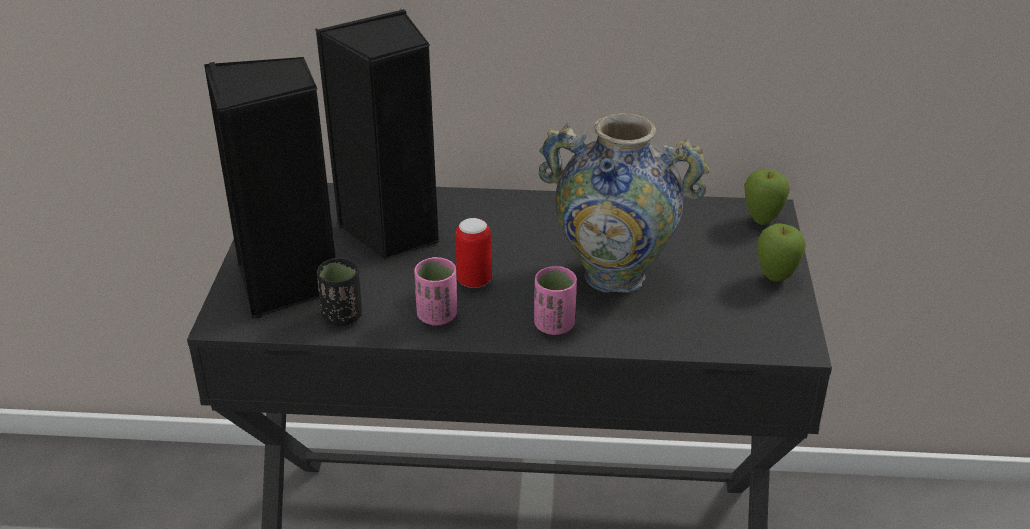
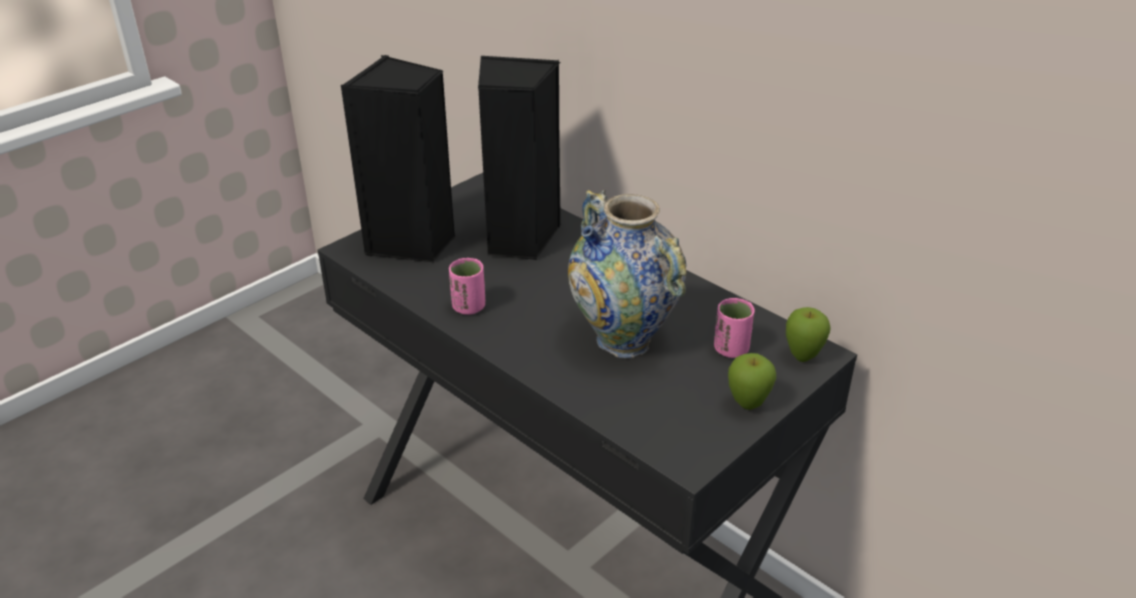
camera: 40 degrees right, 0 degrees up
(342, 316) = (414, 278): black cup -> none
(474, 281) = (523, 296): can -> none
(554, 325) = (533, 352): pink cup -> pink cup (731, 349)

